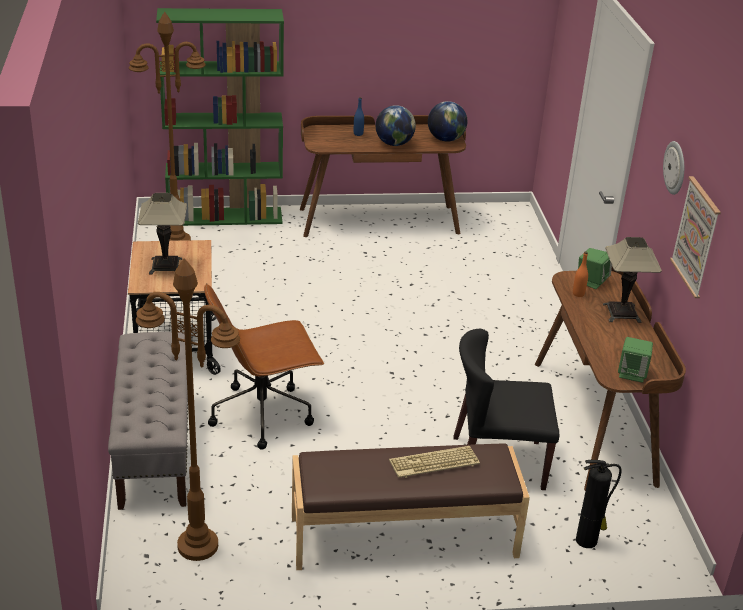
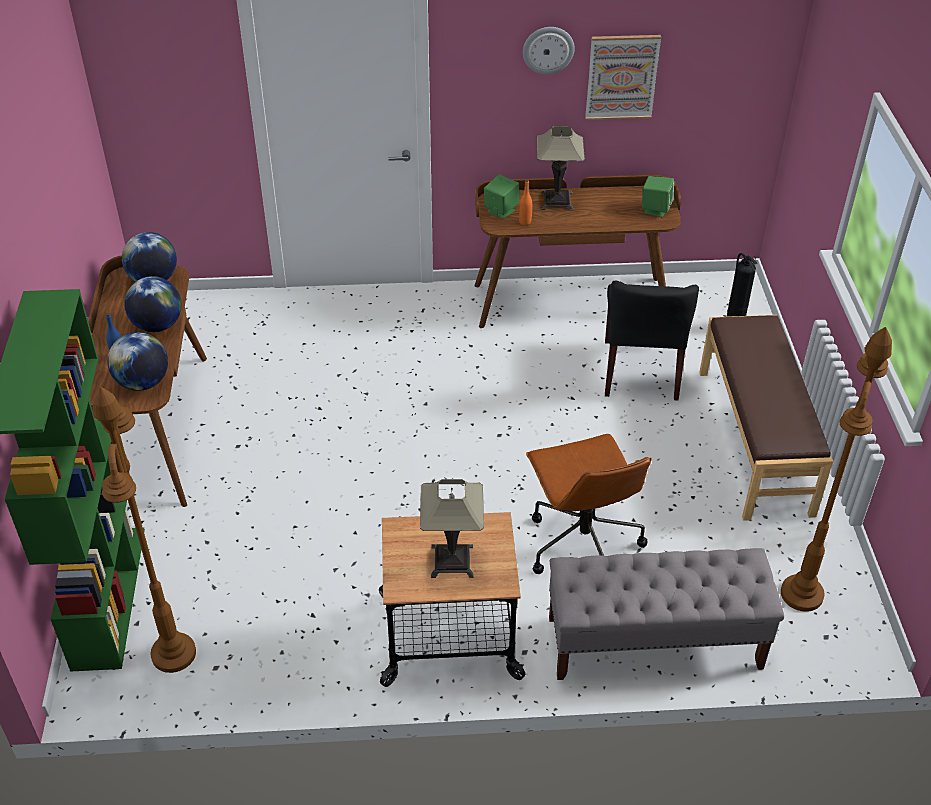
camera: 85 degrees left, 10 degrees up
(333, 143) = (143, 382): none -> globe
(434, 464) = (755, 363): keyboard -> none

